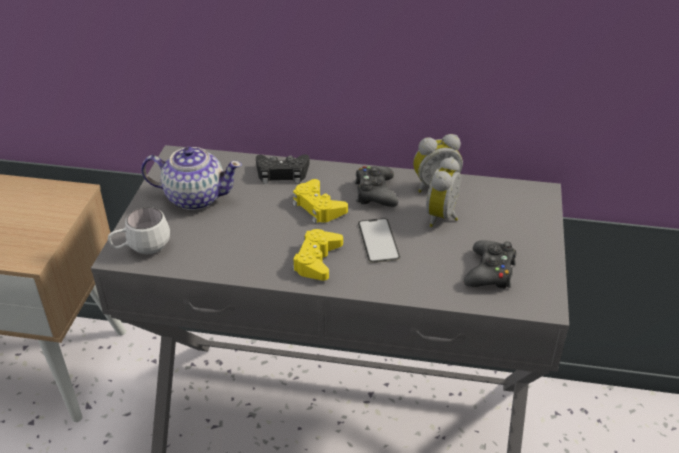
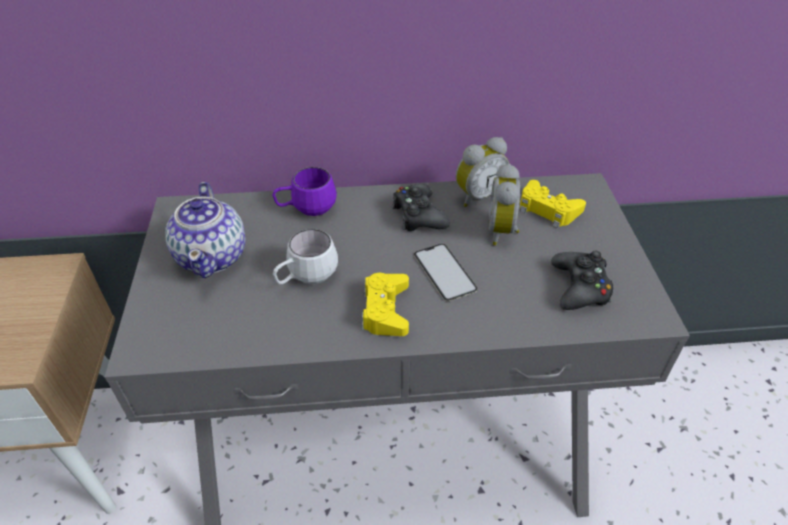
camera: 15 degrees left, 5 degrees up
(142, 248) = (166, 336): white mug -> white mug (306, 278)
(195, 197) = (213, 256): teapot -> teapot turned 90 degrees clockwise
(282, 173) = (306, 209): black game controller -> purple mug
(318, 207) = (362, 243): yellow game controller -> yellow game controller (547, 209)

